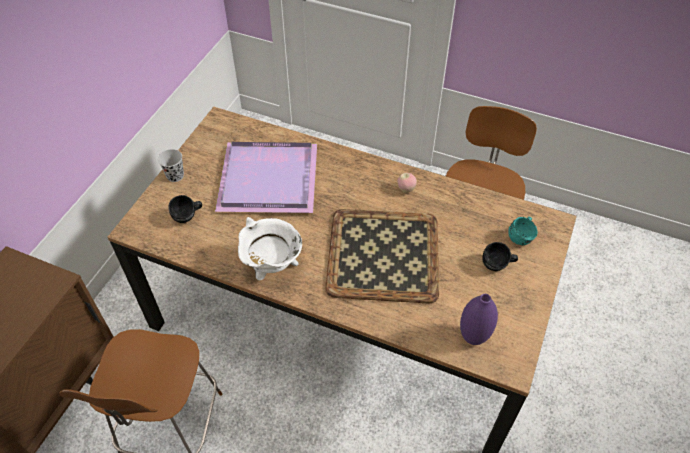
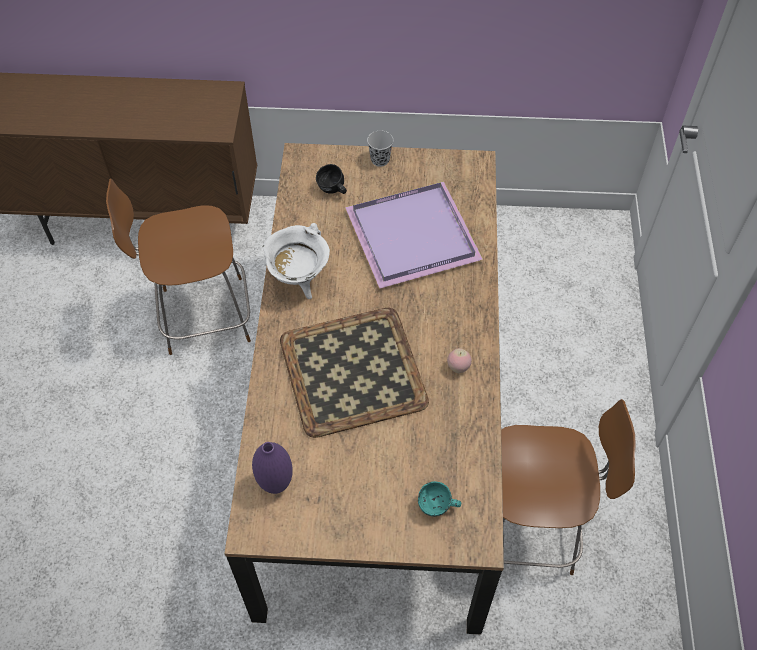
camera: 70 degrees right, 5 degrees up
(497, 266) = (383, 489): black mug -> none

